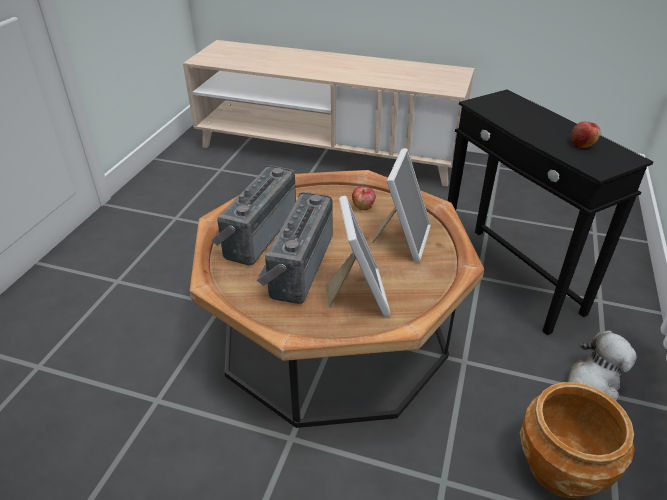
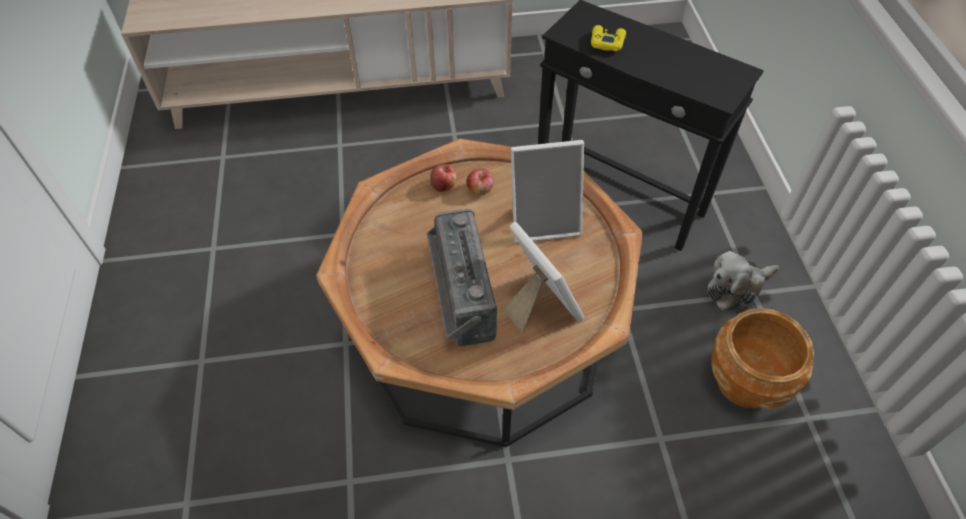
camera: 25 degrees left, 15 degrees up
(256, 232) = (389, 267): radio -> none
(402, 240) = (544, 220): picture frame -> picture frame turned 90 degrees clockwise
(511, 115) = (607, 42): none -> yellow game controller
(582, 144) = (693, 66): apple -> apple (444, 185)
(590, 384) = (736, 288): plush toy -> plush toy turned 150 degrees counterclockwise

